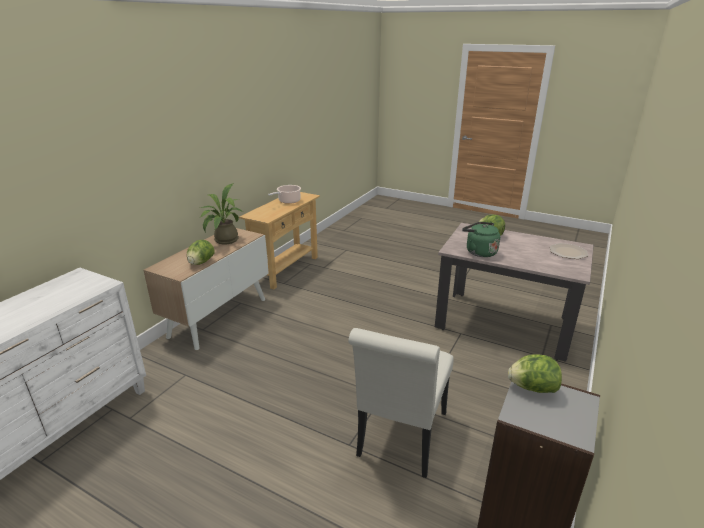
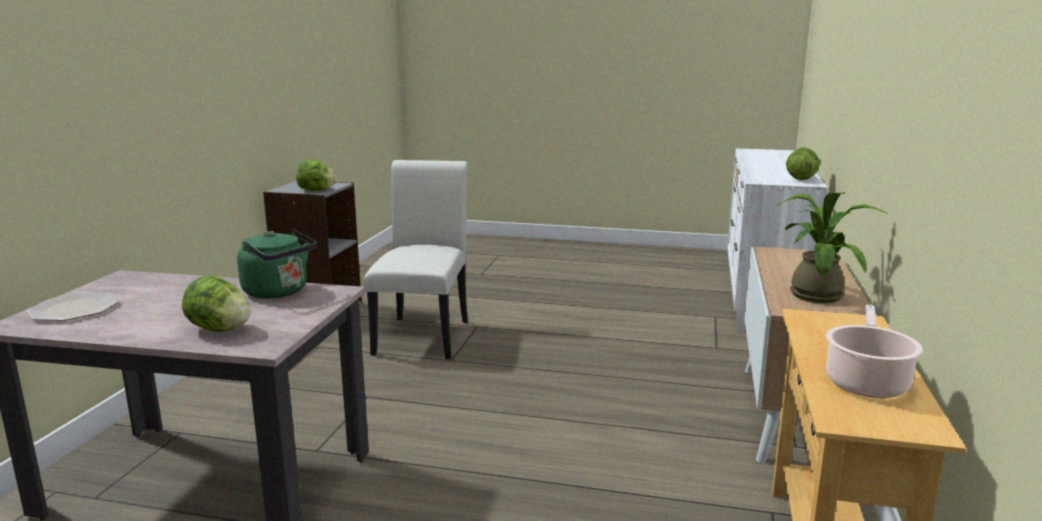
camera: 165 degrees right, 10 degrees down
(201, 263) = (776, 263): lettuce -> lettuce (799, 179)

